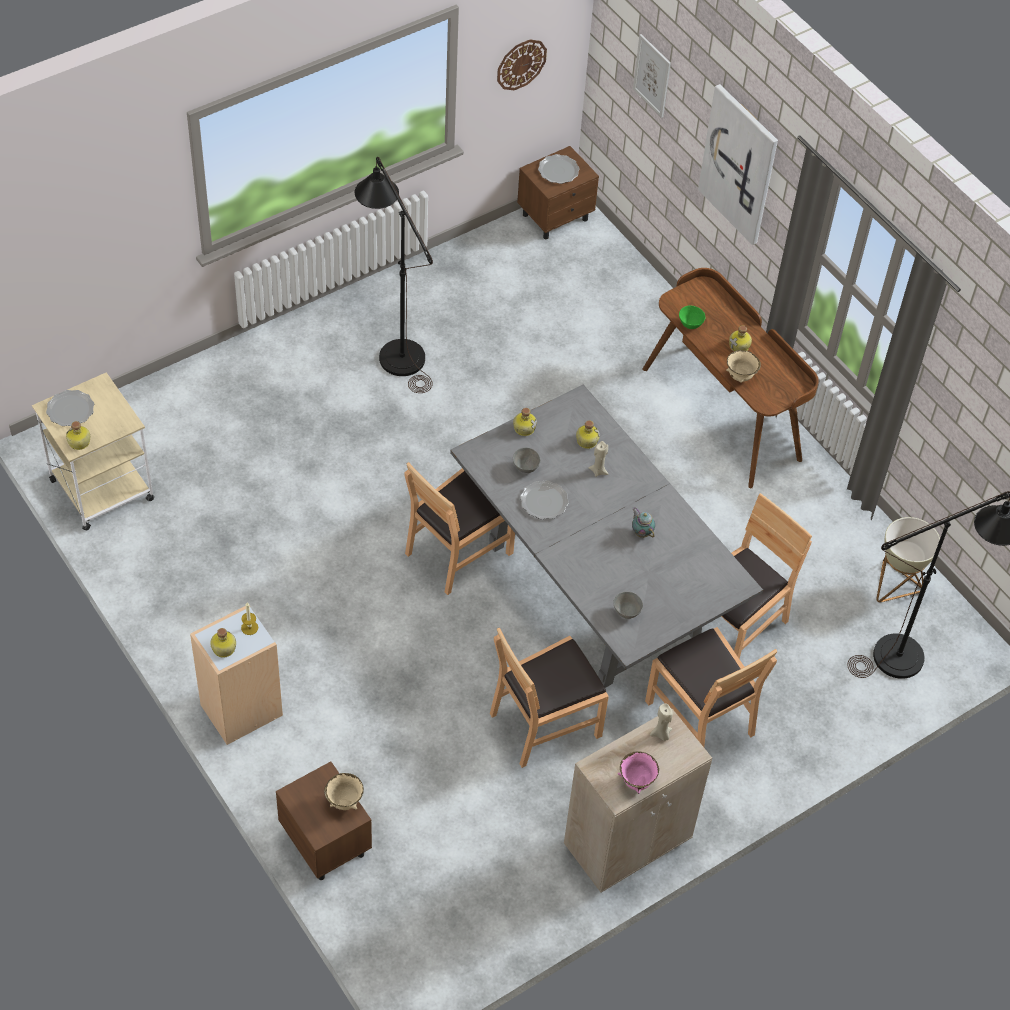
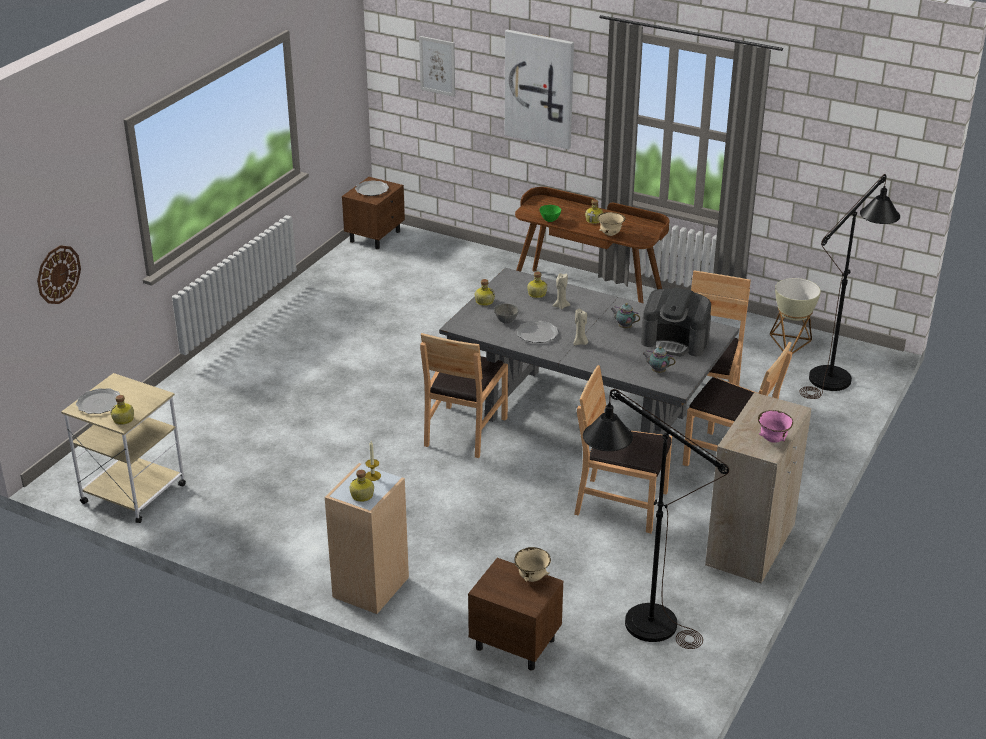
camera: 25 degrees left, 20 degrees down
(395, 349) = (315, 337): black floor lamp -> black floor lamp (637, 618)
(521, 64) = (331, 93): wall clock -> wall clock (58, 274)
(545, 723) = (621, 504): brown chair -> brown chair turned 75 degrees clockwise
(627, 613) = (657, 371): grey bowl -> teapot
(661, 734) = (762, 408): beige candle -> beige candle (580, 343)
(679, 578) = (675, 341): none -> coffee machine

